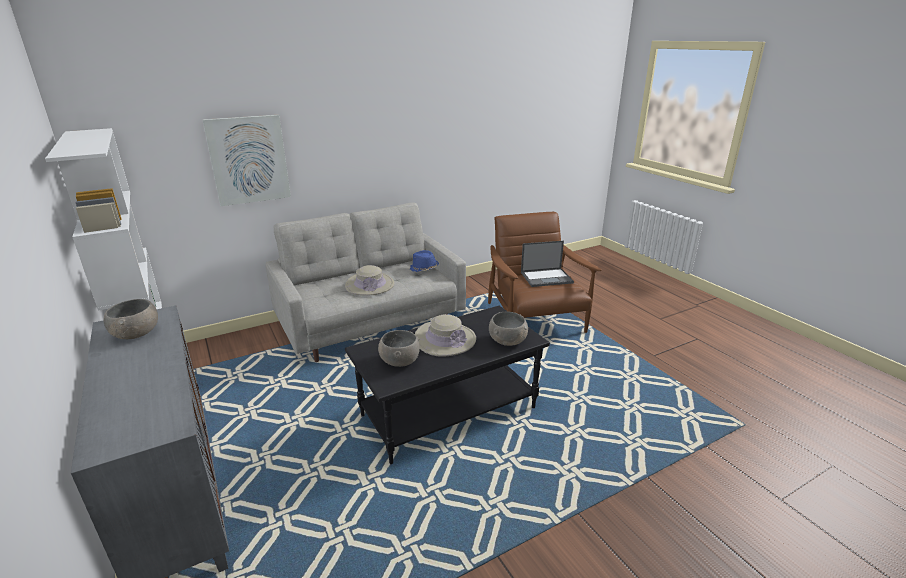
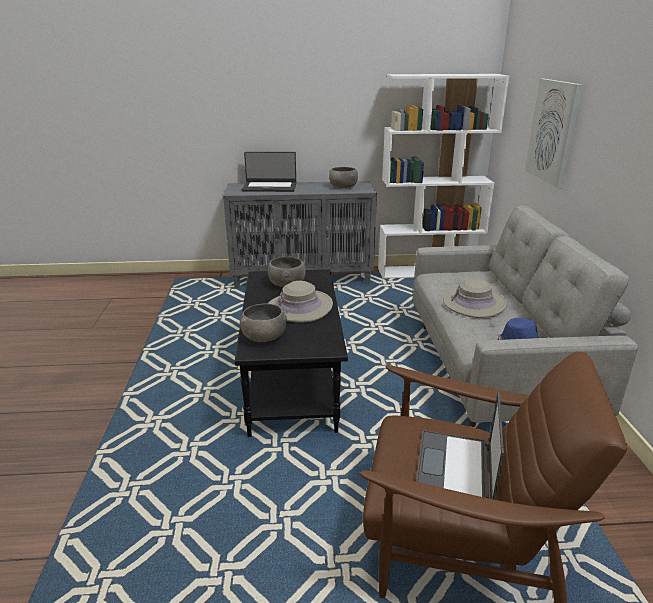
camera: 115 degrees right, 0 degrees up
(127, 401) = (269, 187): none -> laptop

